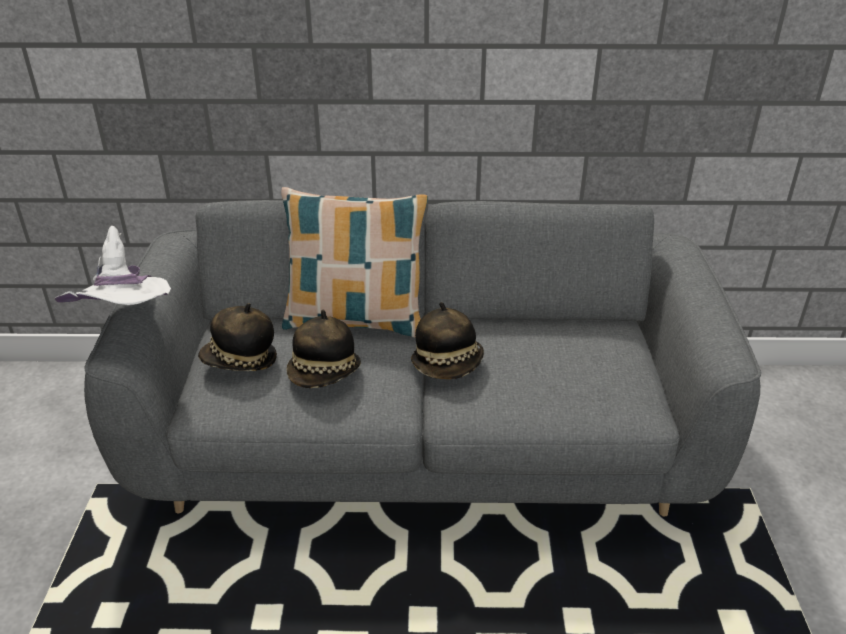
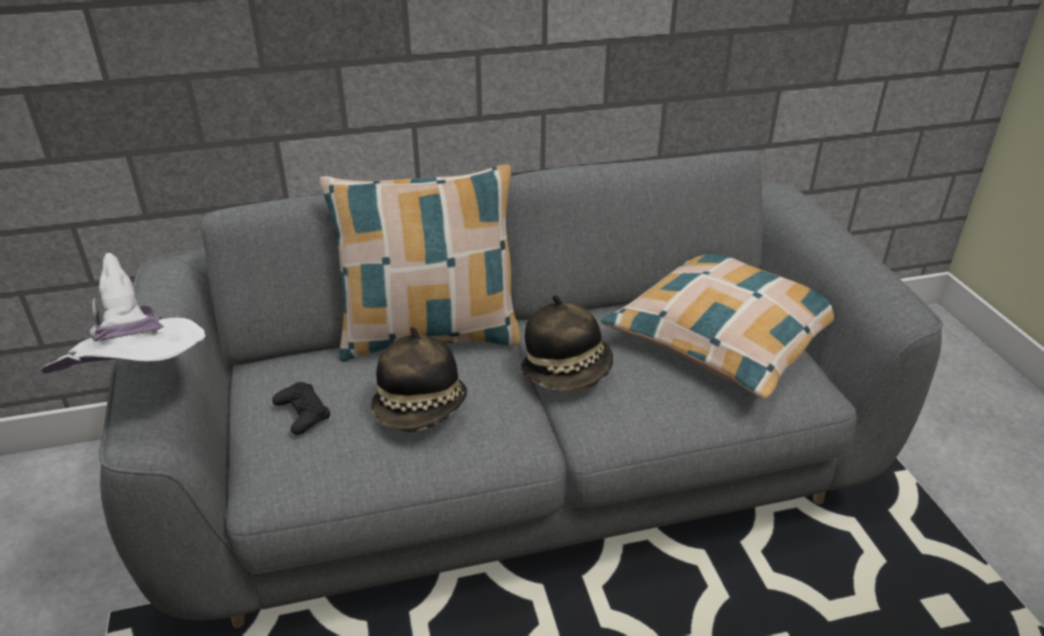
camera: 15 degrees left, 0 degrees up
(240, 361) = (302, 413): hat -> black game controller
(587, 358) = (723, 337): none -> pillow

